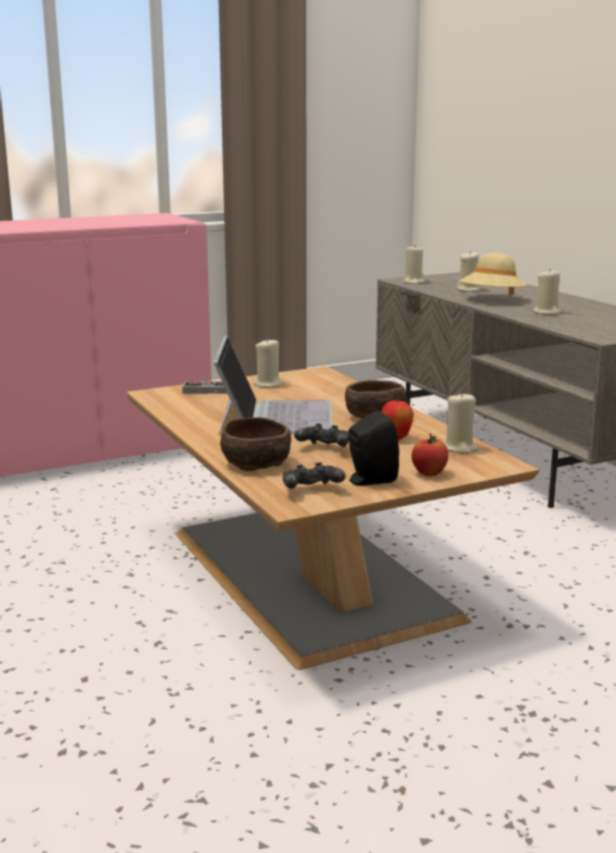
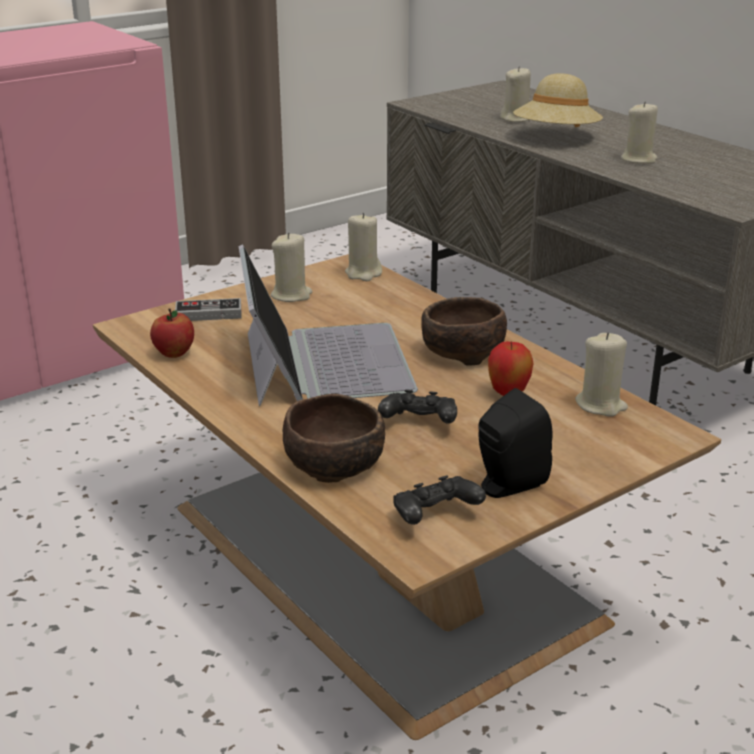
camera: 10 degrees left, 10 degrees up
(413, 282) = (438, 106): beige candle -> beige candle (363, 273)
(429, 473) = (581, 462): apple -> apple (174, 353)

